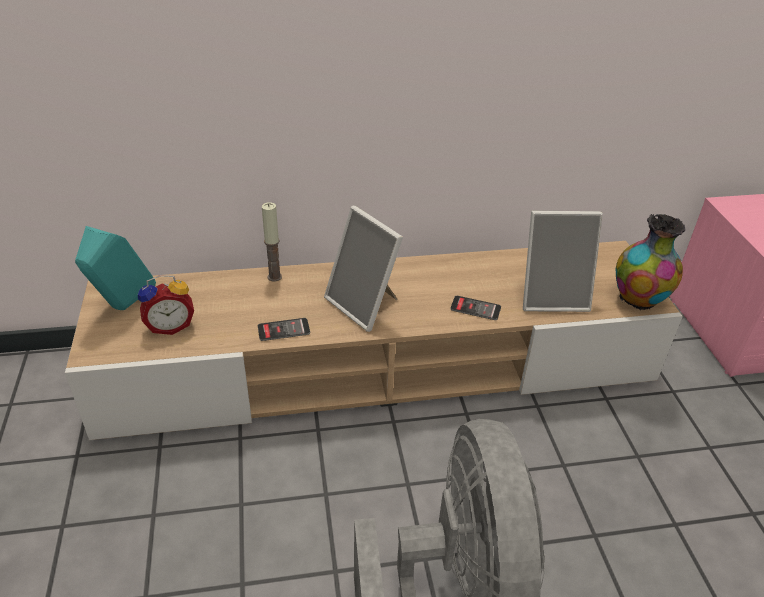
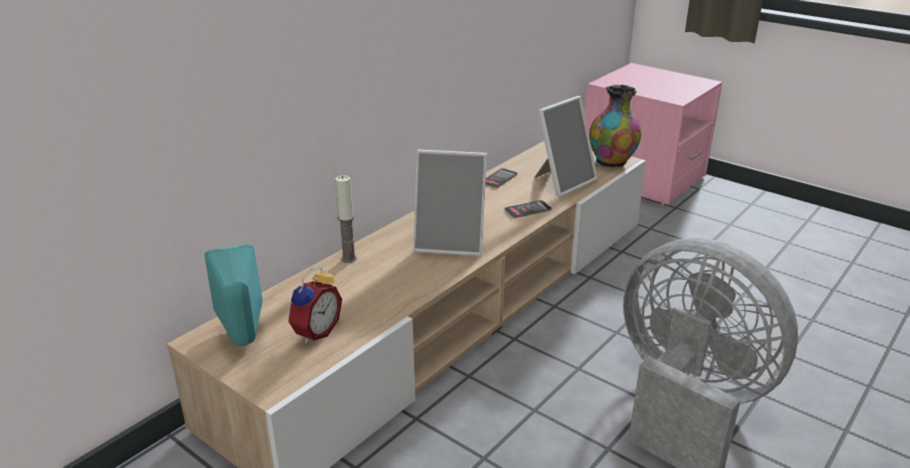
camera: 40 degrees left, 10 degrees down
(283, 330) = (416, 286): phone -> phone (499, 178)

